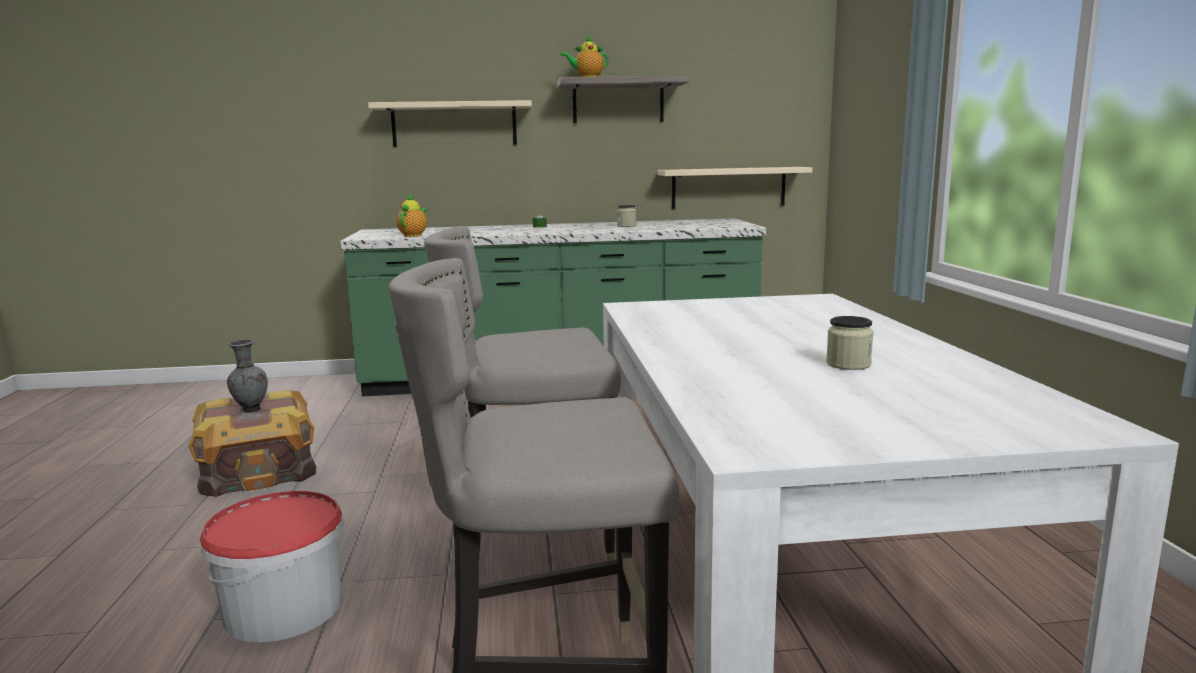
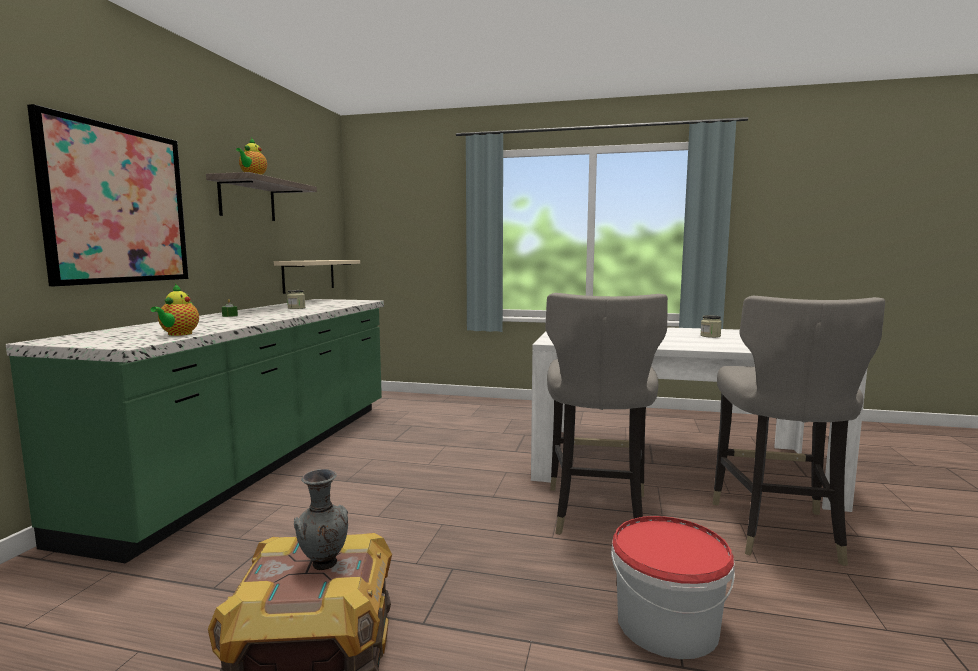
camera: 70 degrees left, 5 degrees down
(414, 235) = (178, 334): teapot -> teapot turned 120 degrees counterclockwise
(454, 124) = (117, 205): beige shelf -> picture

